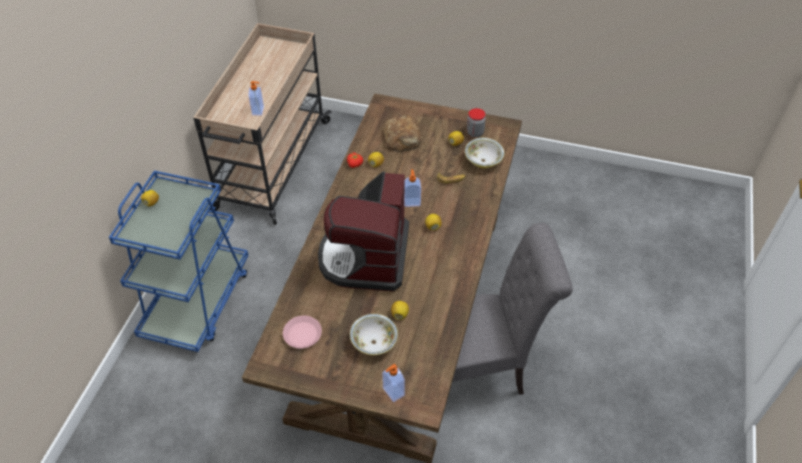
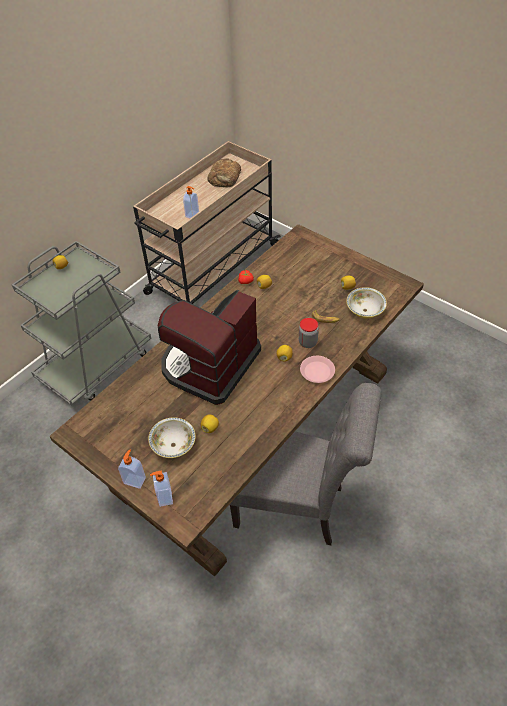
camera: 25 degrees right, 0 degrees up
(197, 301) = (96, 364): blue cart -> grey cart
(302, 334) = (118, 416): pink plate -> pink plate (317, 372)
(403, 137) = (301, 269): bread -> bread (225, 177)
(412, 202) = (277, 329): soap dispenser -> soap dispenser (135, 480)
(475, 132) = (371, 283): jar -> jar (308, 342)

